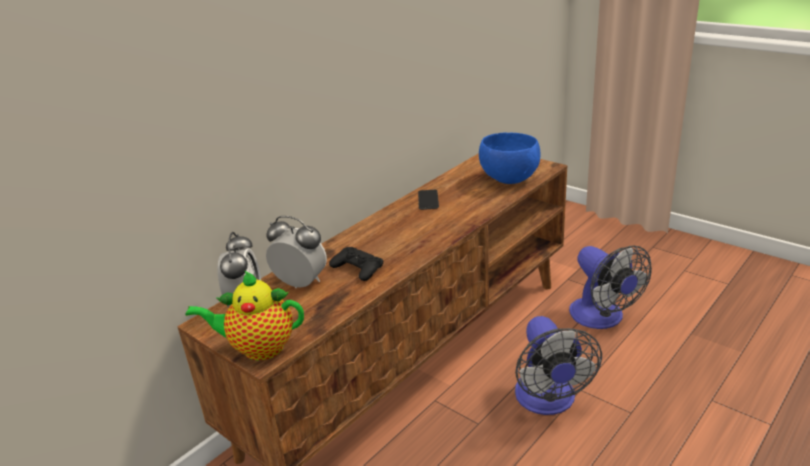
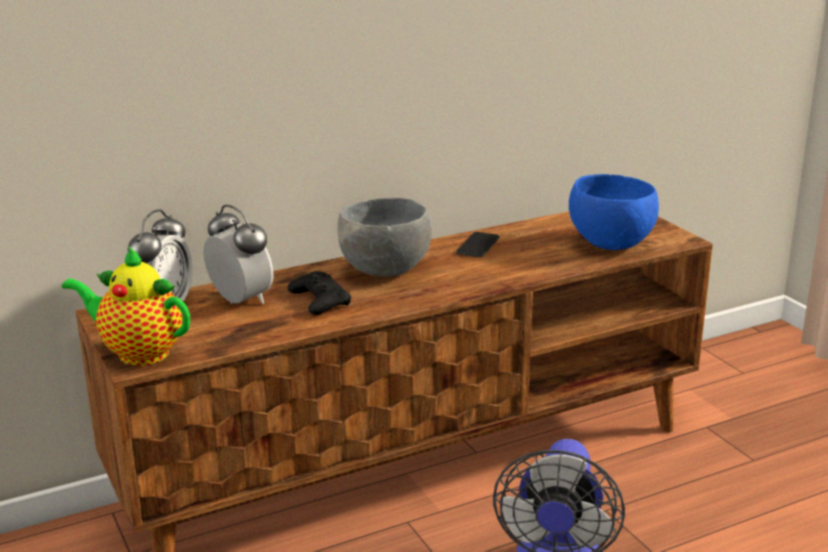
camera: 20 degrees right, 5 degrees down
(384, 234) = (386, 271): none -> grey bowl
(602, 318) = (719, 490): fan -> none

